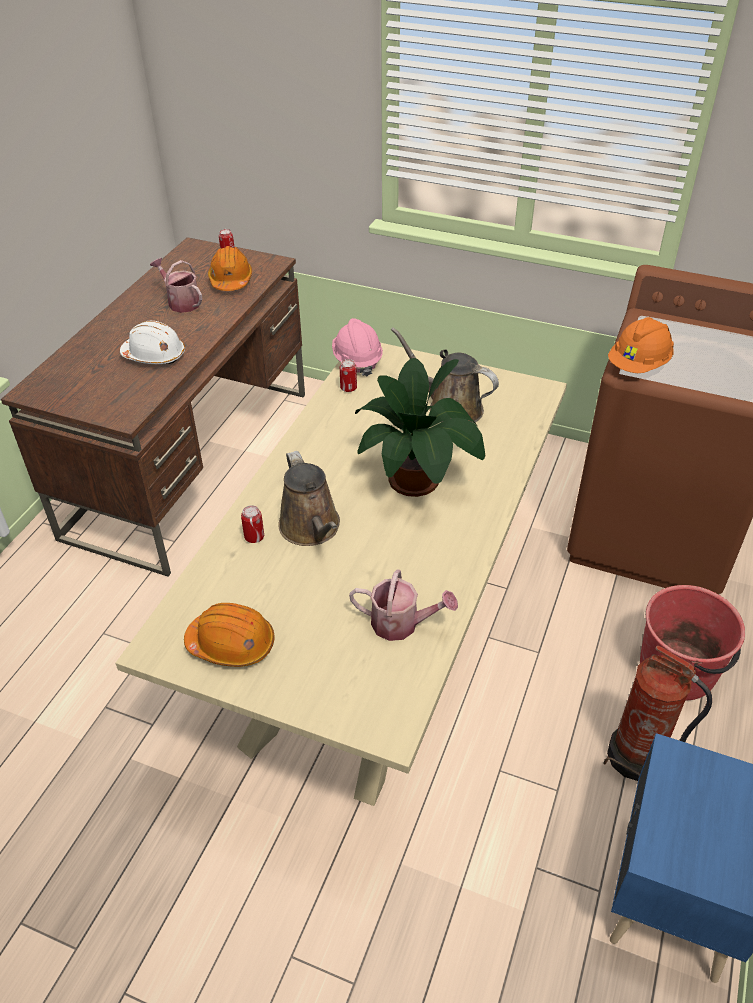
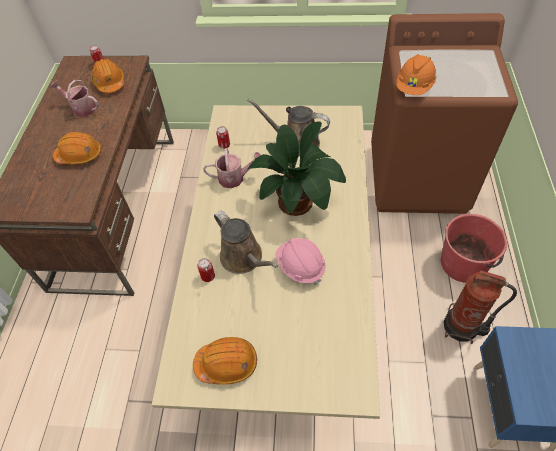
camera: 15 degrees left, 10 degrees up
(154, 355) = (80, 155): white hard hat -> orange hard hat
(357, 360) = (221, 123): pink hard hat -> pink hard hat (300, 266)
(401, 624) = (332, 312): watering can -> watering can (235, 178)

